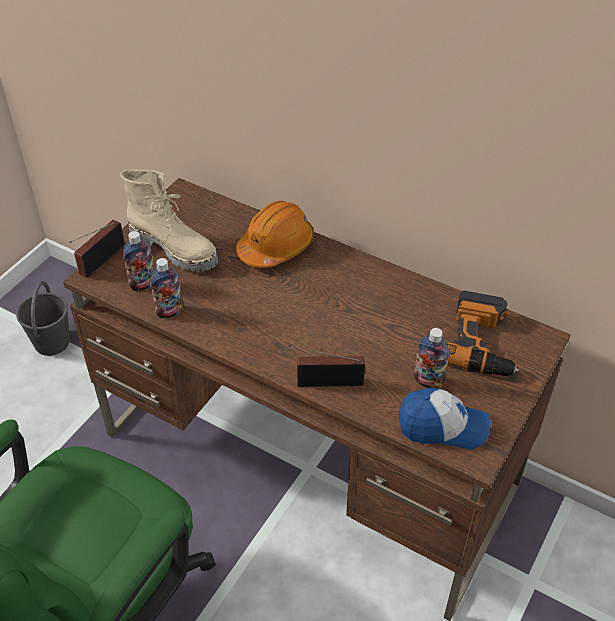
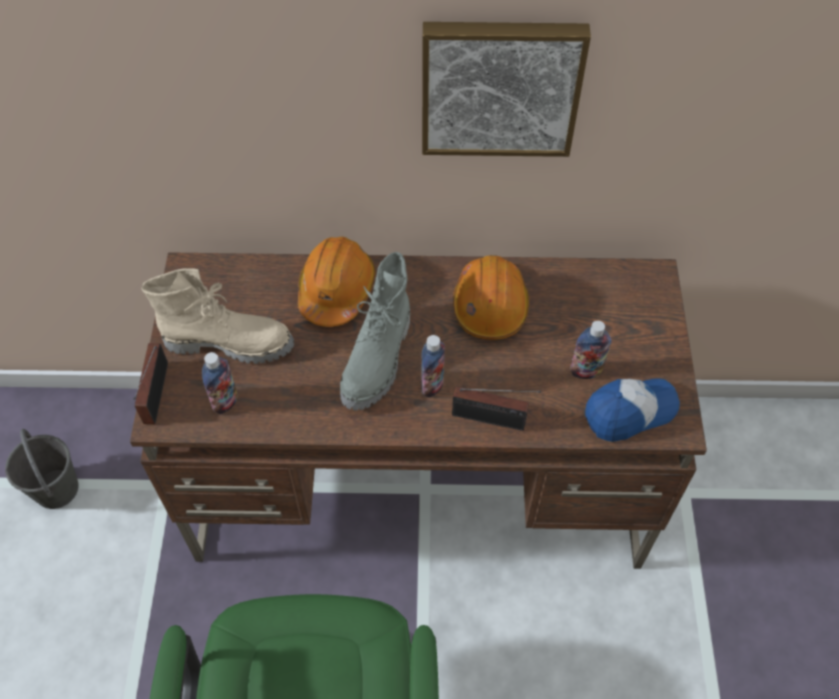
camera: 30 degrees left, 10 degrees up
(169, 311) = (278, 420): bottle -> bottle (432, 385)
(271, 304) = (379, 360): none -> grey boot
(326, 381) = (493, 420): radio -> radio turned 135 degrees counterclockwise
(385, 303) = (490, 305): none -> orange hard hat
(431, 105) = (500, 86): none -> picture
(482, 343) = (607, 306): power drill -> none

